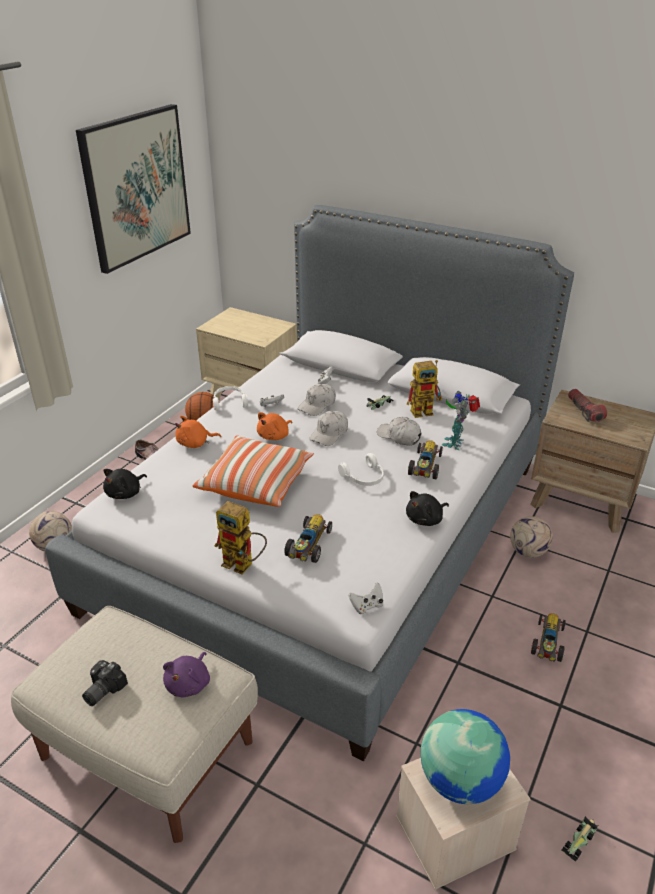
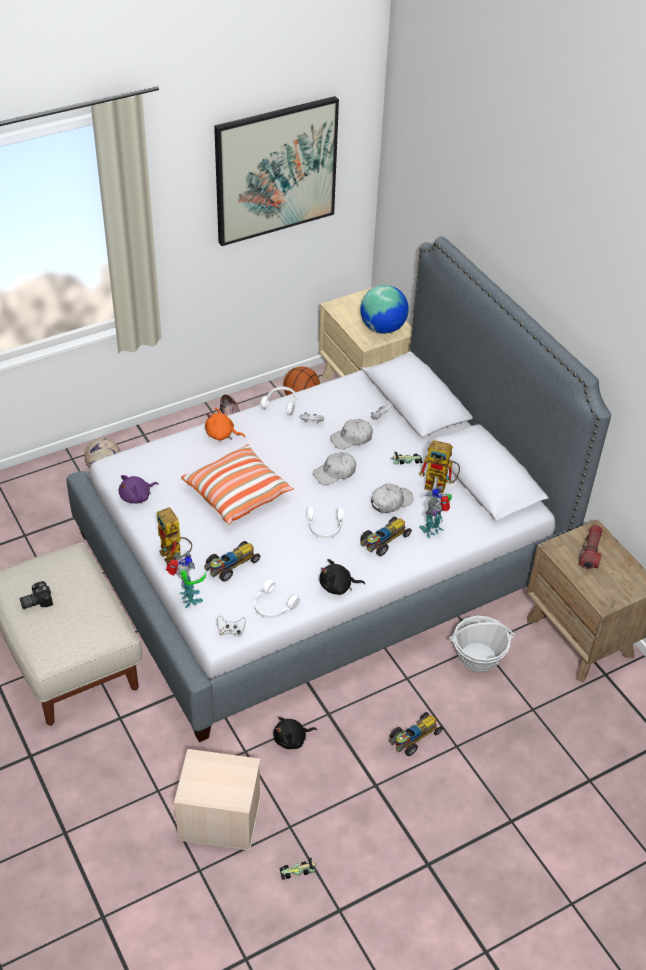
camera: 30 degrees right, 10 degrees up
(125, 493) = (138, 459): black plush toy -> black plush toy (292, 739)
(189, 683) = (90, 625): purple plush toy -> purple plush toy (137, 497)
(274, 436) = (288, 455): orange plush toy -> none
(294, 596) = (188, 599): none -> toy robot
(385, 563) = (273, 606): none -> white headphones
(399, 436) = (391, 502): white cap -> white cap turned 75 degrees clockwise
(461, 780) = (216, 777): globe -> globe (383, 328)
(528, 551) = (478, 657): football -> basket

